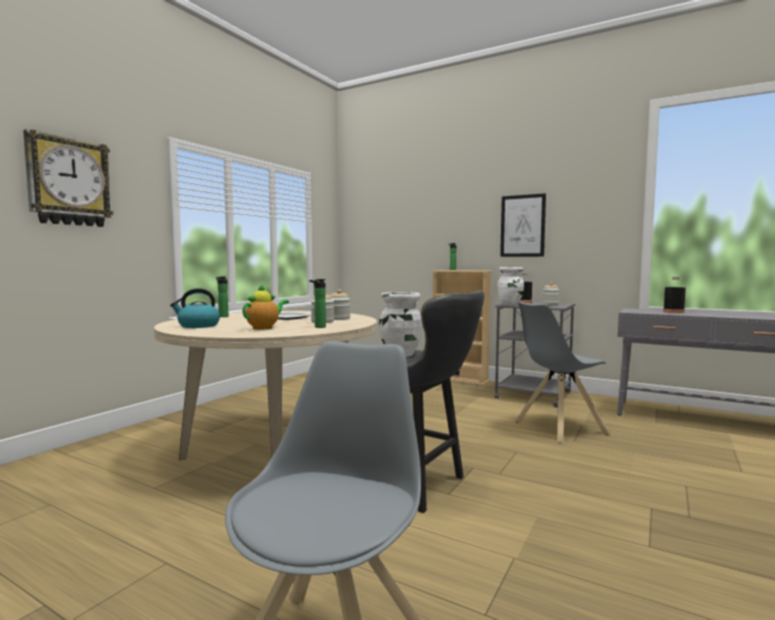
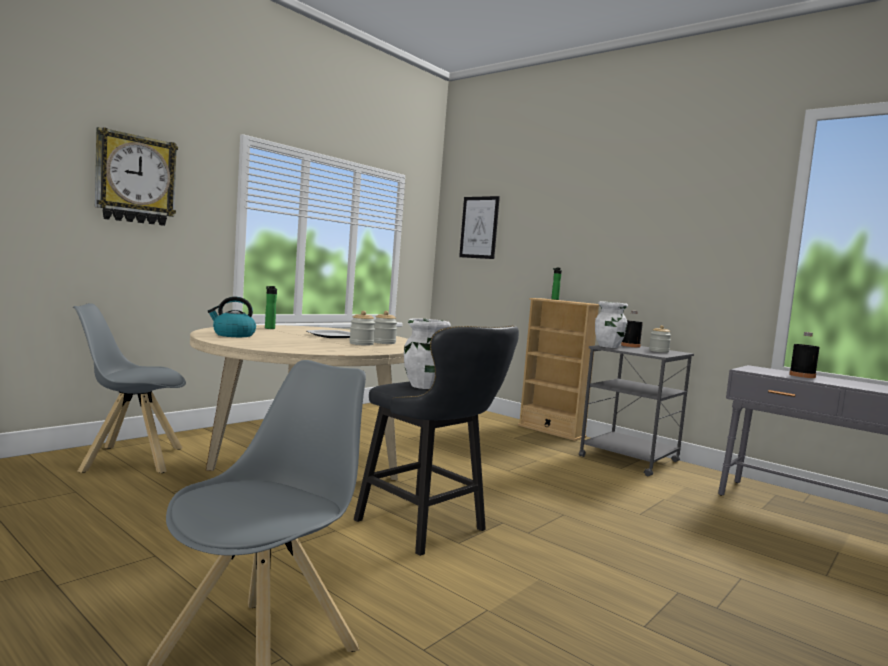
camera: 10 degrees right, 0 degrees up
(264, 328) = (294, 344): teapot -> none
(318, 327) = (349, 348): bottle -> none
(522, 226) = (640, 253): picture -> picture (479, 227)
(557, 427) = (631, 497): grey chair -> grey chair (130, 459)

